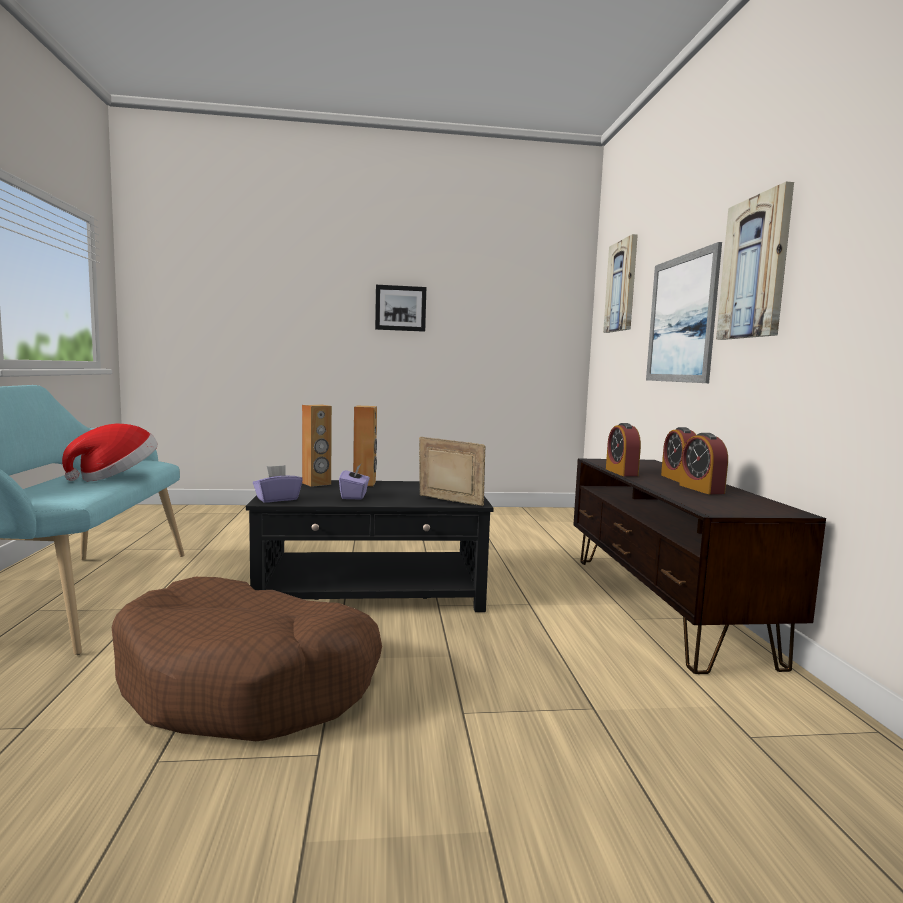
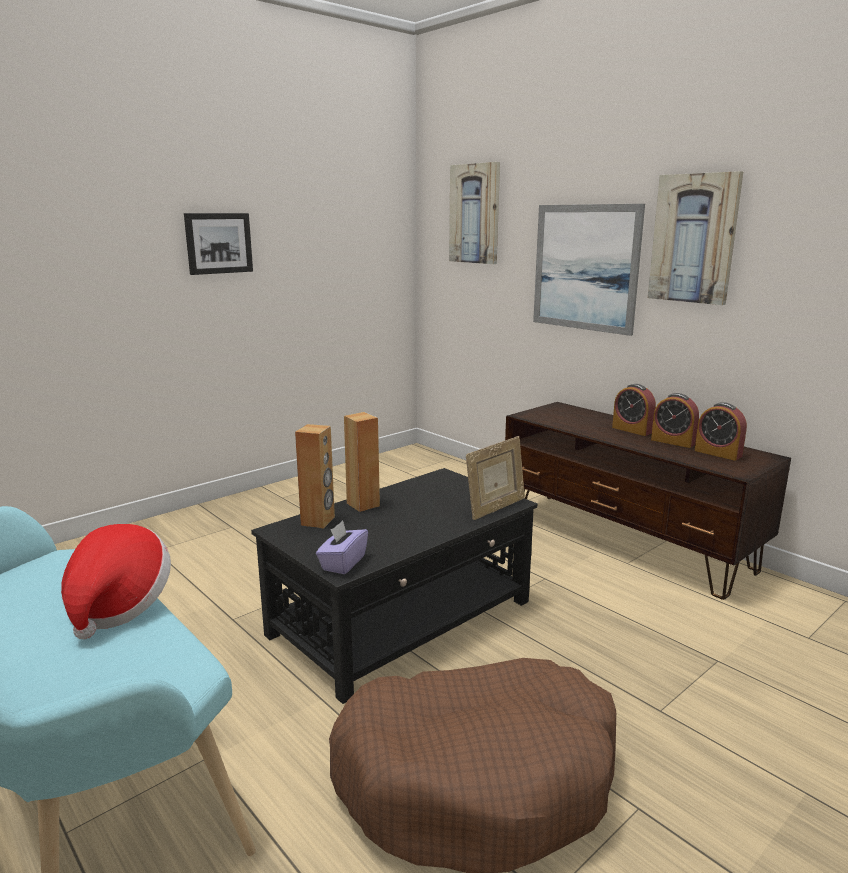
camera: 35 degrees left, 10 degrees up
(354, 496) = (400, 529): purple tissue box -> none
(450, 502) = (495, 509): picture frame -> picture frame turned 150 degrees clockwise
(621, 472) = (582, 431): alarm clock -> alarm clock (718, 453)

